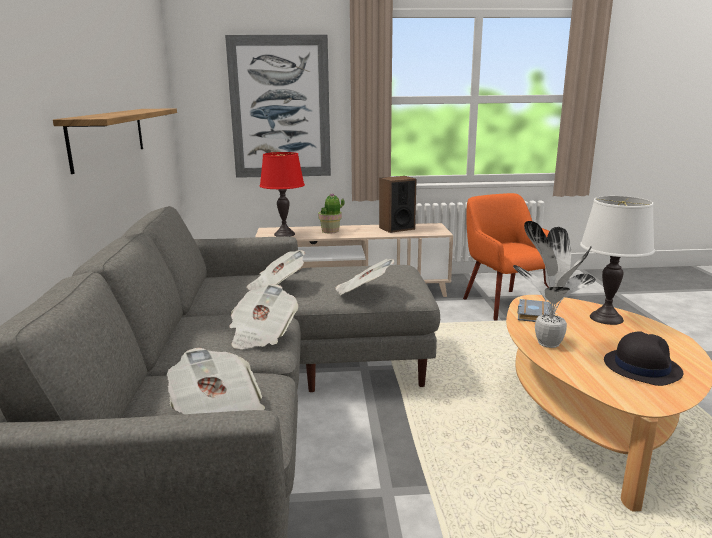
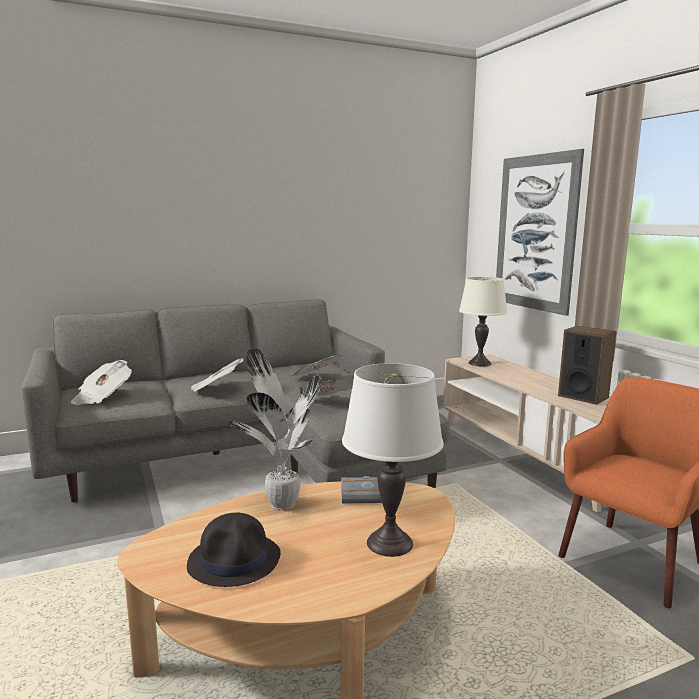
camera: 70 degrees right, 5 degrees down
(109, 136) = (300, 242): shelf -> none
(284, 234) = (479, 363): red table lamp -> white table lamp
(330, 231) = (519, 375): potted plant -> none

